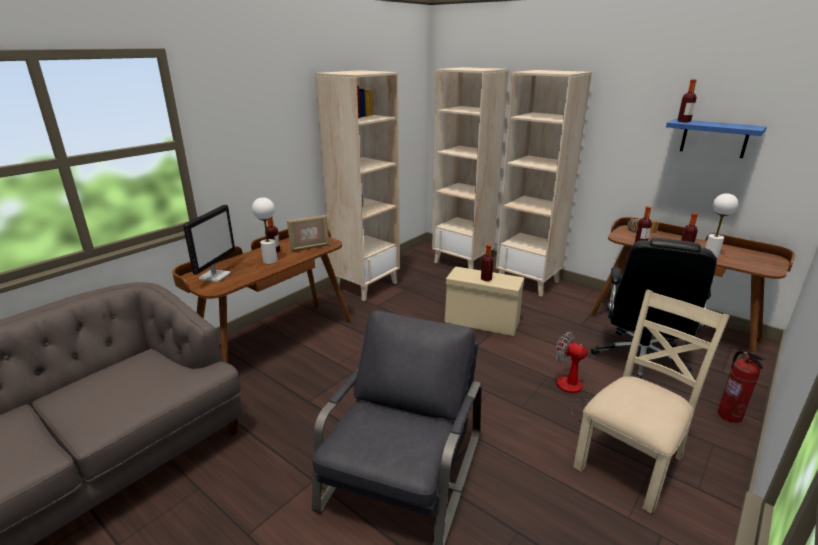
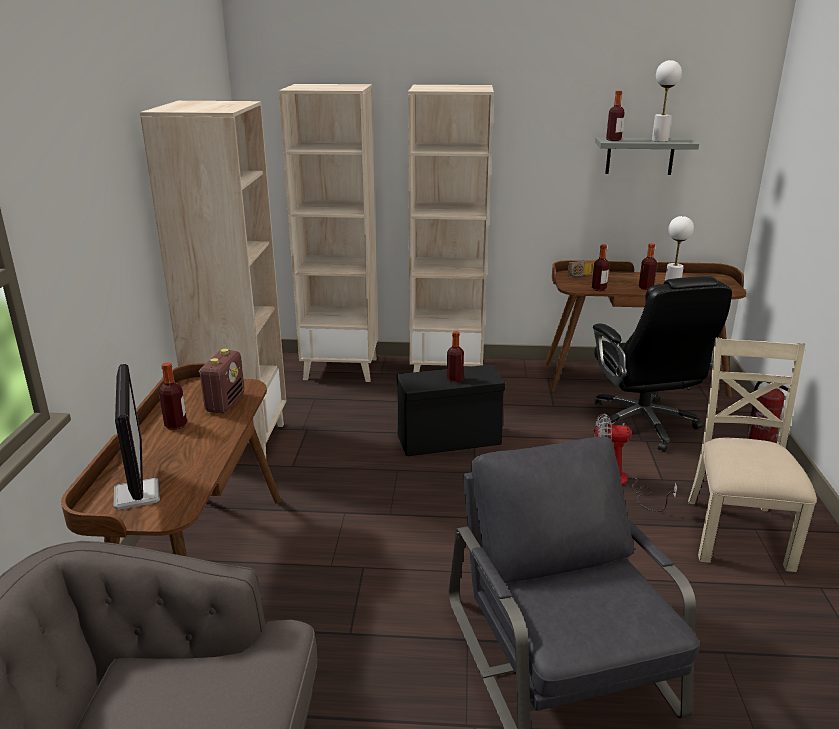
camera: 35 degrees left, 0 degrees up
(270, 261) = (194, 441): white table lamp -> white table lamp (660, 140)
(309, 248) = (225, 403): picture frame -> radio
(480, 322) = (447, 440): beige storage box -> black storage box
(714, 138) = (640, 156): blue shelf -> grey shelf

